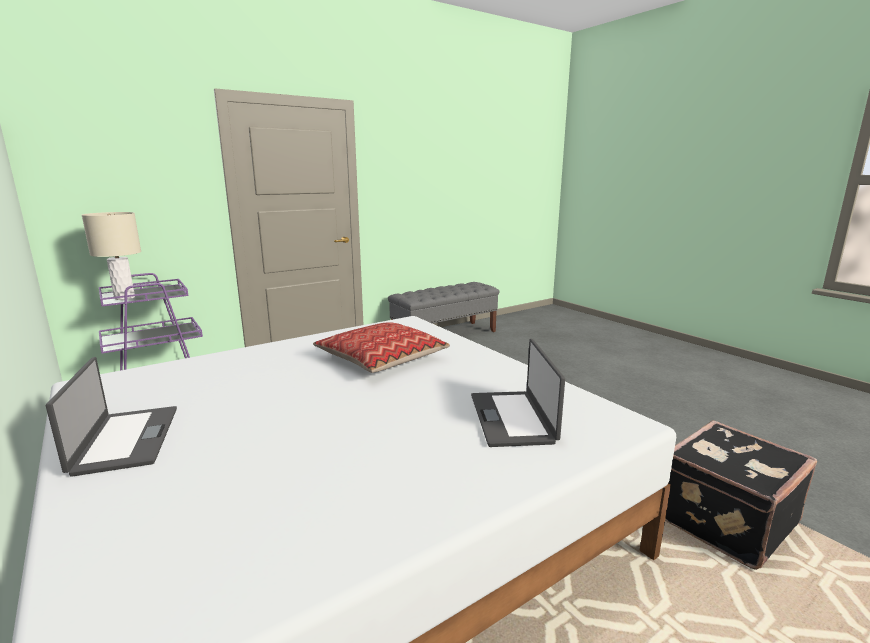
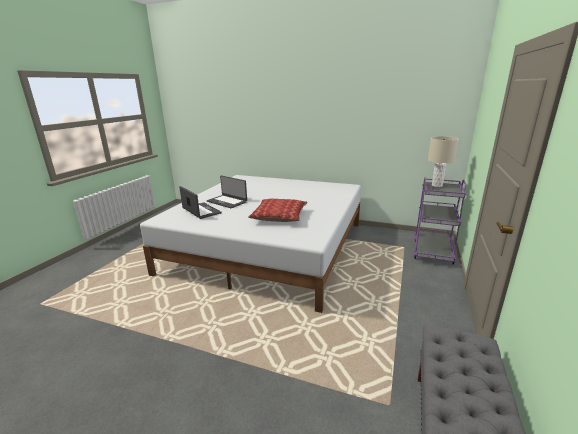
camera: 145 degrees right, 5 degrees up
(125, 440) = (298, 184): laptop -> laptop (227, 201)
(722, 519) = (111, 300): black suitcase -> none

